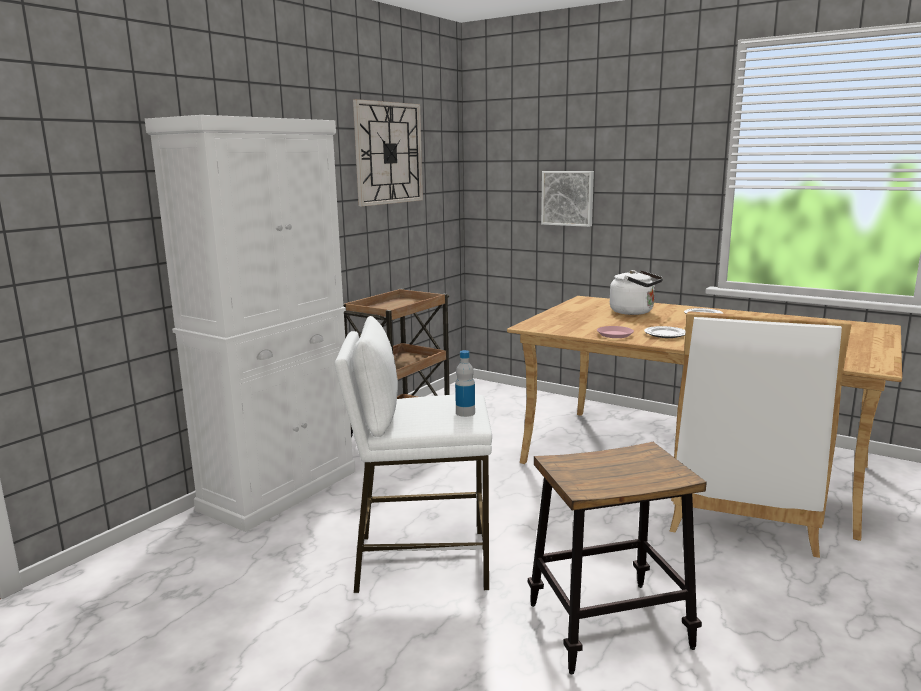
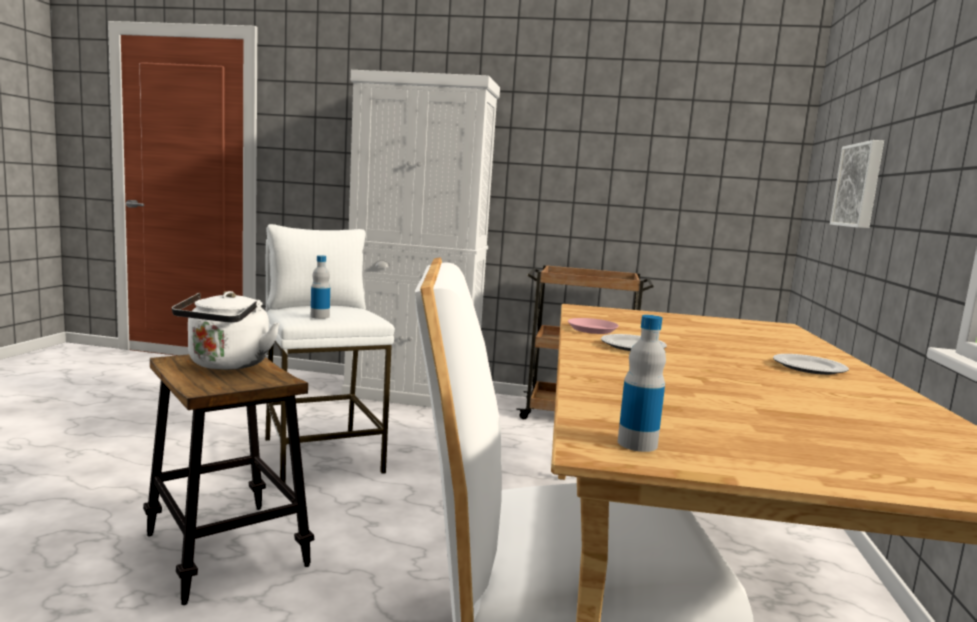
camera: 65 degrees right, 5 degrees down
(388, 153) = (655, 124): wall clock -> none
(634, 312) = (745, 339): white kettle -> white kettle (226, 365)
(866, 361) = (637, 444): none -> bottle

